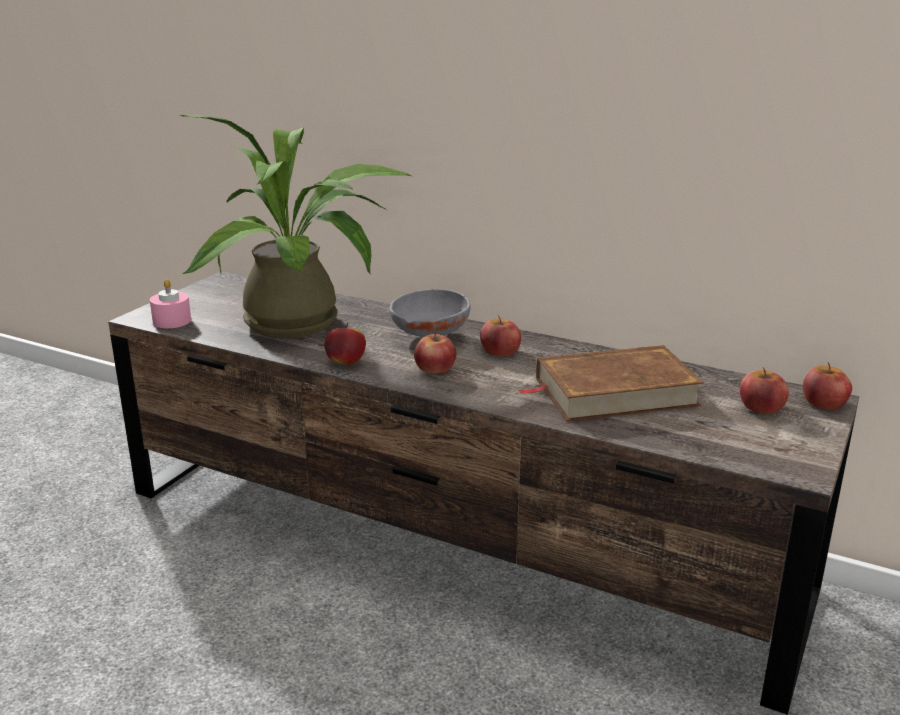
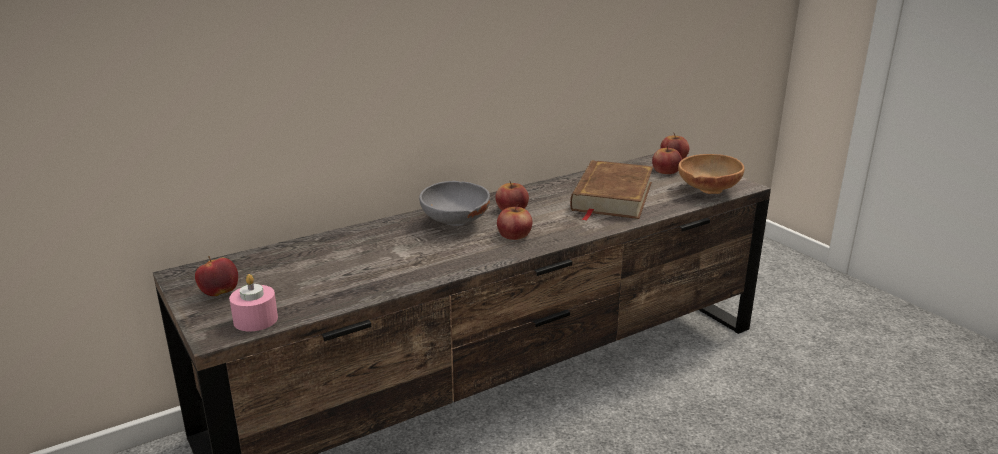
camera: 60 degrees left, 0 degrees up
(304, 323) = (358, 261): potted plant -> none
(346, 363) = (466, 262): apple -> apple (219, 293)
(733, 447) = (707, 190): none -> brown bowl

